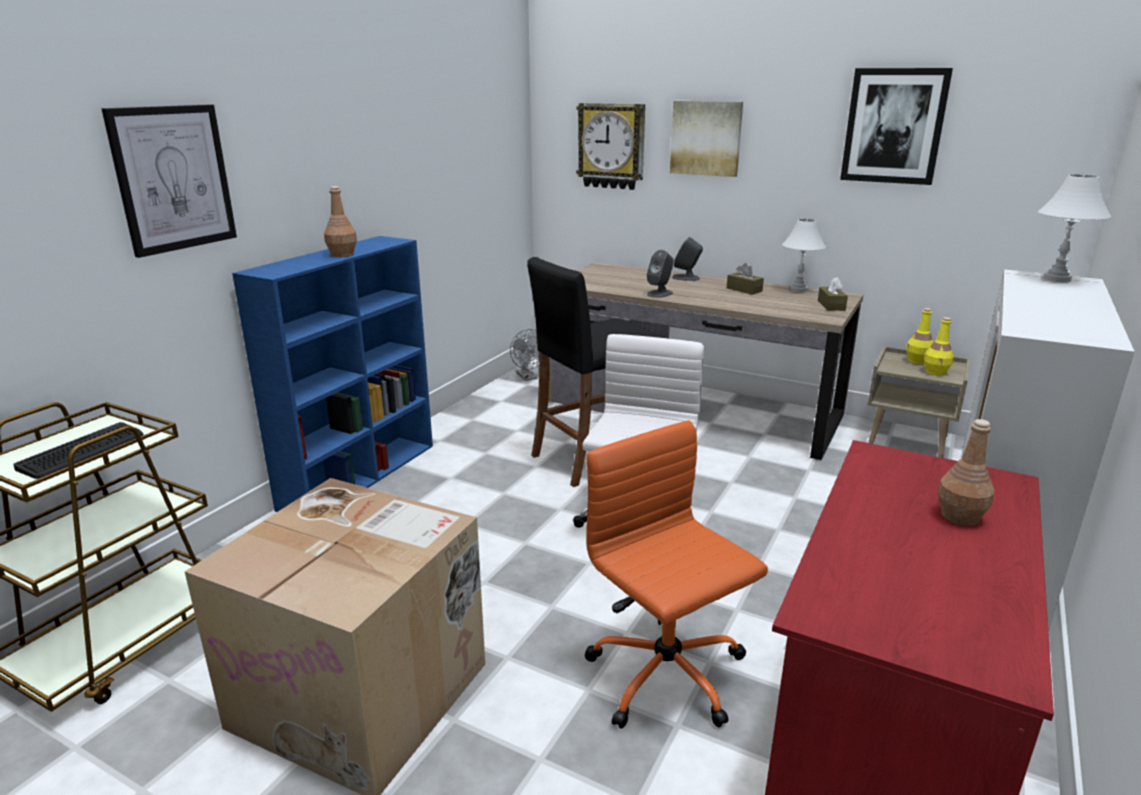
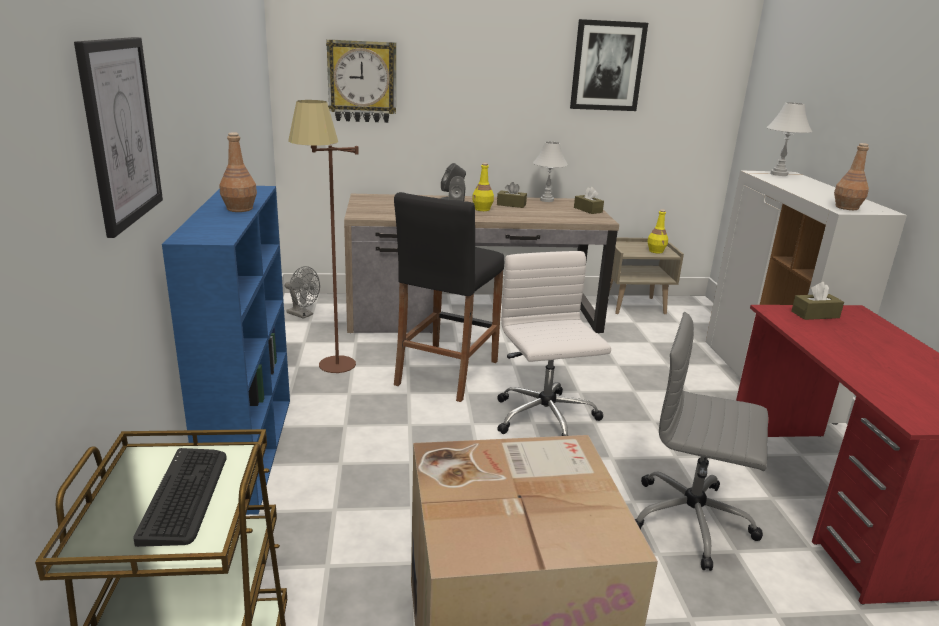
camera: 35 degrees left, 0 degrees up
(493, 431) = (331, 372): none -> brown floor lamp
(667, 677) = (692, 521): orange office chair -> grey office chair
(706, 138) = (456, 74): picture -> none
(917, 361) = (636, 245): yellow bottle -> yellow bottle (482, 209)
(927, 470) = (815, 314): none -> brown tissue box
(960, 516) = (873, 339): brown bottle -> brown bottle (847, 207)

